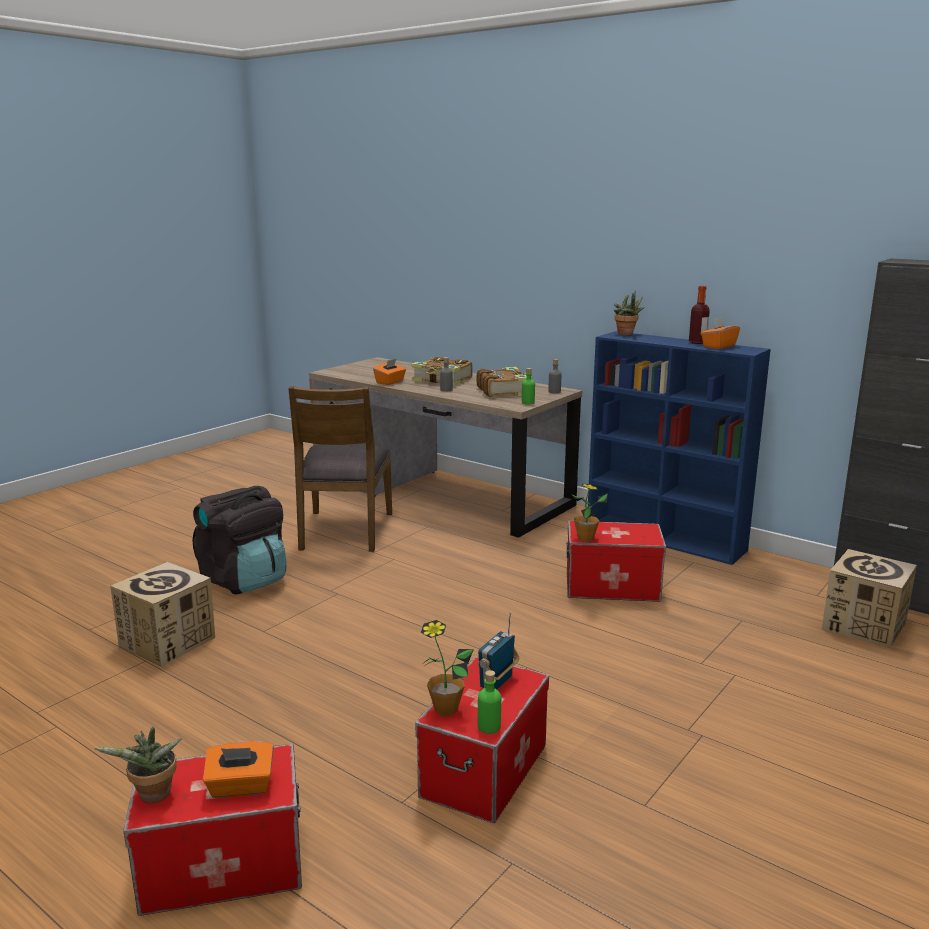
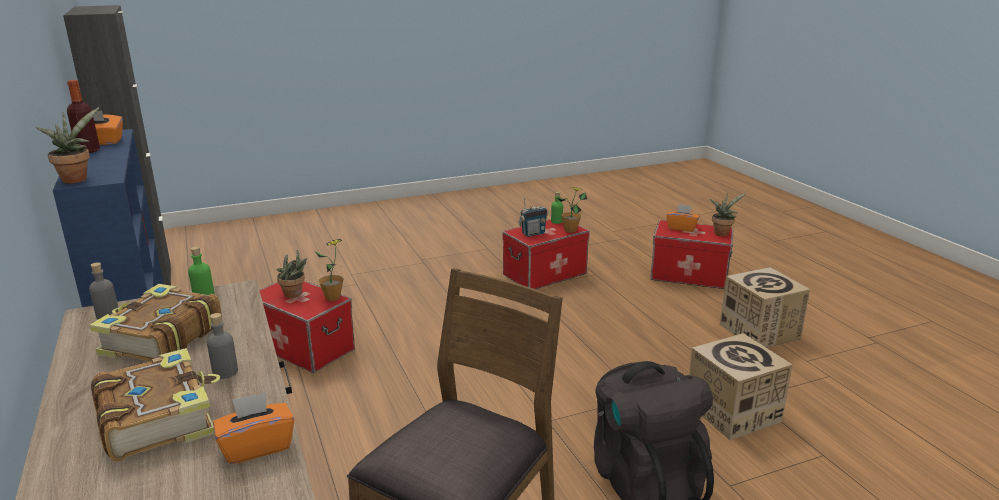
camera: 150 degrees left, 5 degrees up
(621, 533) = (295, 295): none -> potted plant
(864, 626) = (220, 274): cardboard box -> cardboard box (759, 331)

